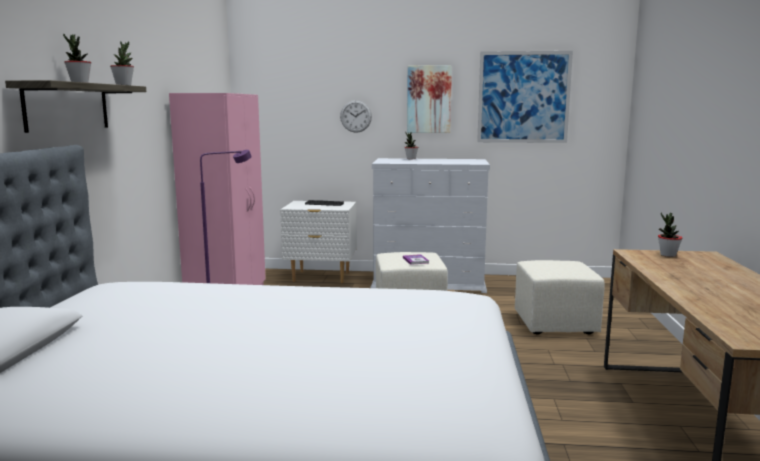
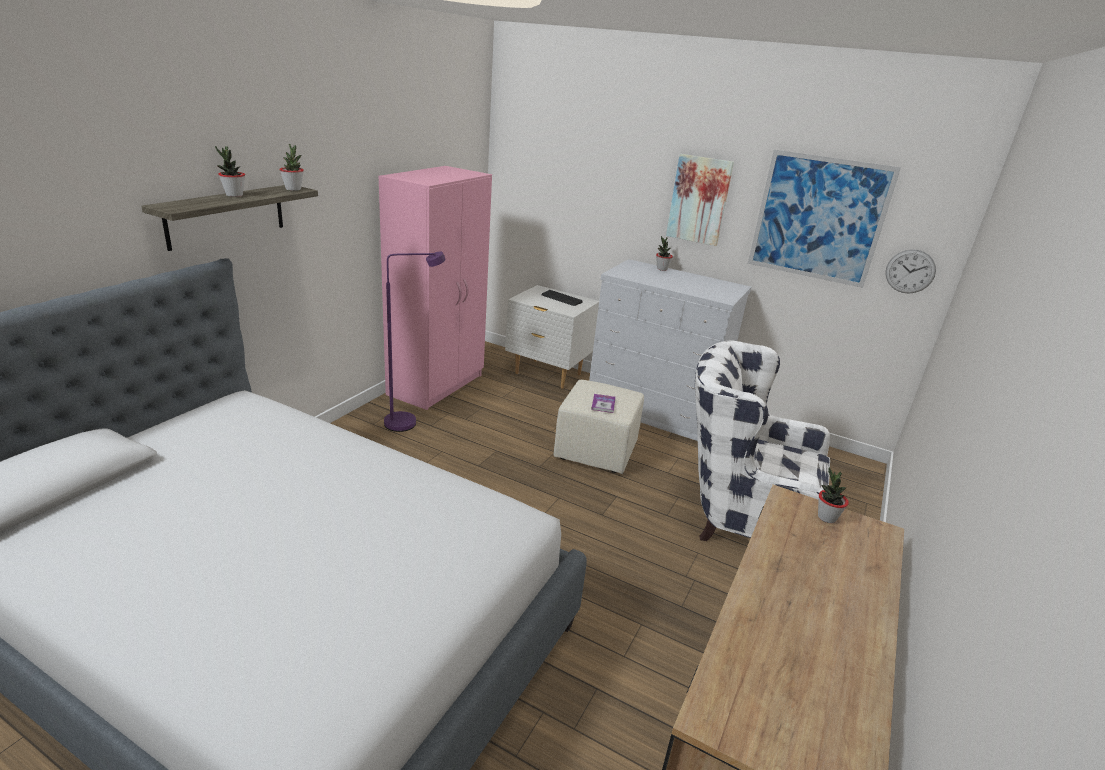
camera: 20 degrees right, 15 degrees up
(356, 116) = (613, 205): wall clock -> wall clock (910, 271)
(554, 324) = (740, 516): beige ottoman -> white armchair

